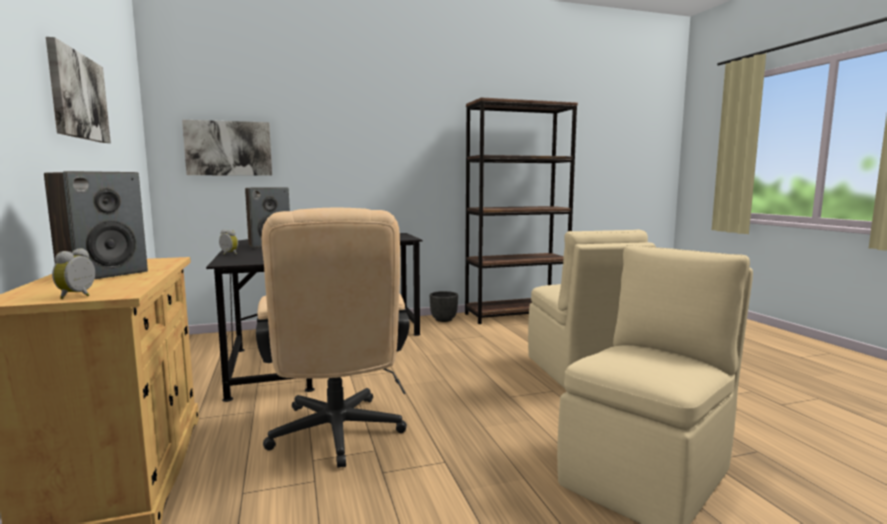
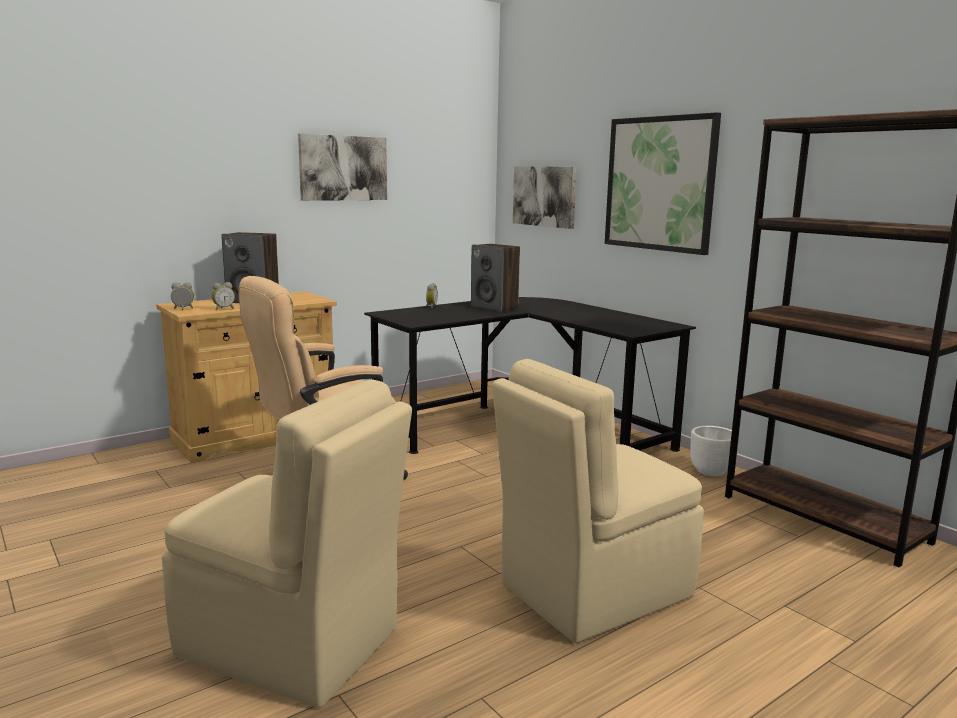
camera: 70 degrees right, 5 degrees up
(132, 283) = (223, 309): none -> alarm clock
(360, 137) = (659, 184): none -> picture
(444, 319) = (710, 472): black planter -> white planter

